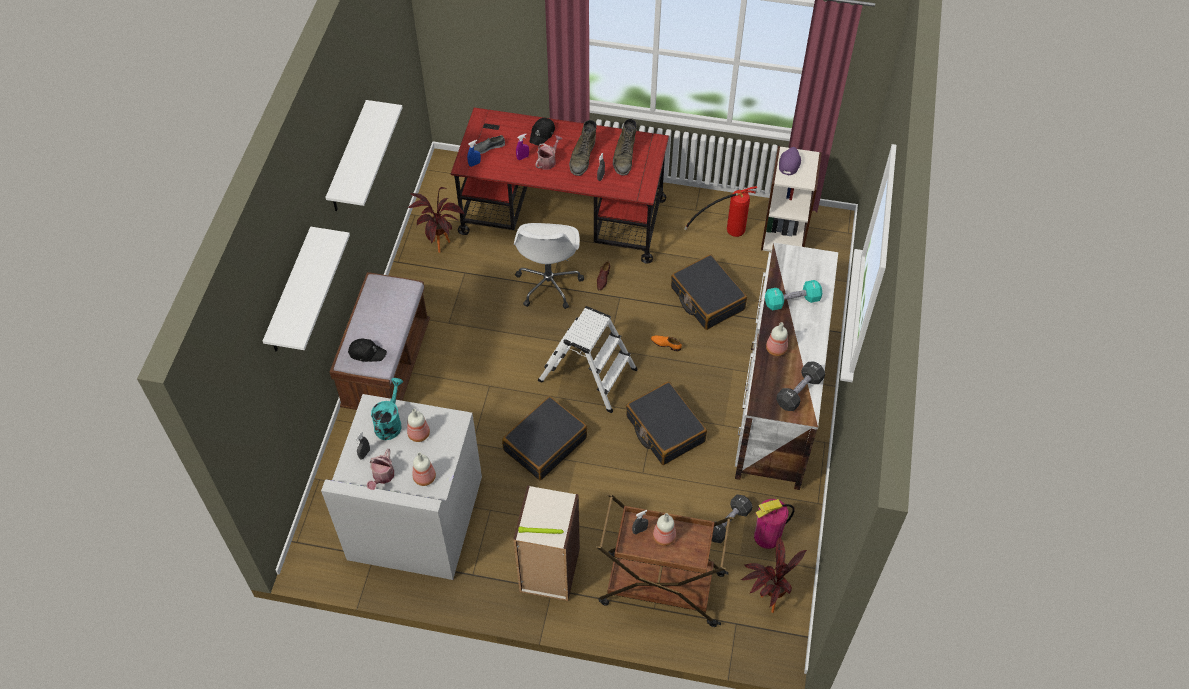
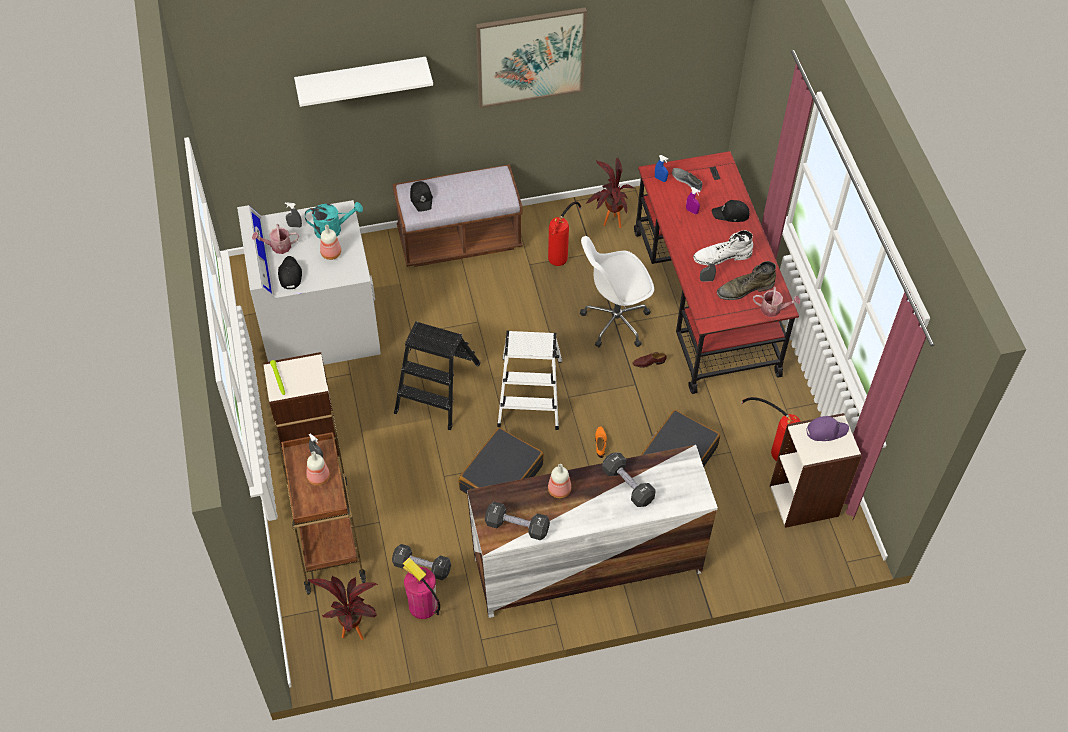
camera: 65 degrees right, 0 degrees up
(349, 159) = (530, 57): white shelf -> picture
(425, 478) = (289, 275): bottle -> black cap
(449, 293) = (562, 251): none -> fire extinguisher
(544, 444) = (437, 387): black suitcase -> black step ladder
(548, 161) = (700, 232): watering can -> watering can (773, 309)
(582, 157) = (722, 256): green boot -> white boot
(792, 301) = (627, 485): turquoise dumbbell -> black dumbbell

